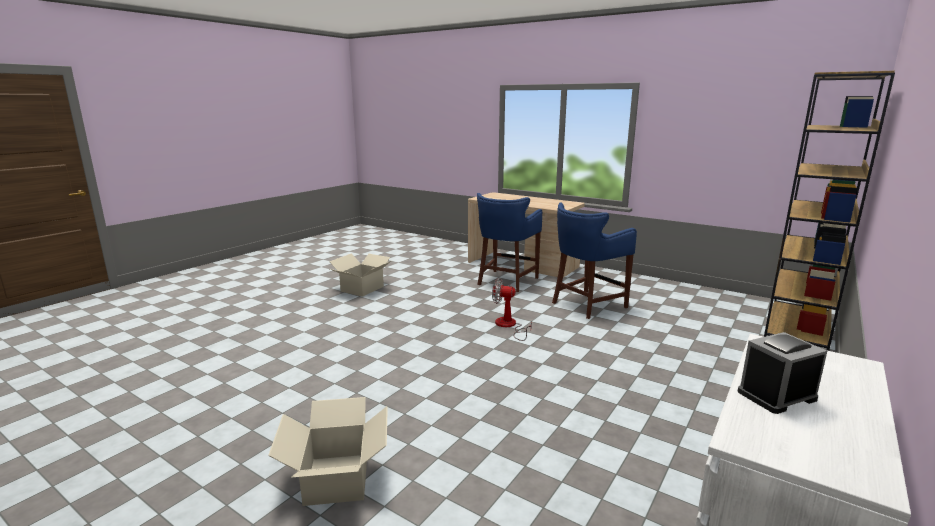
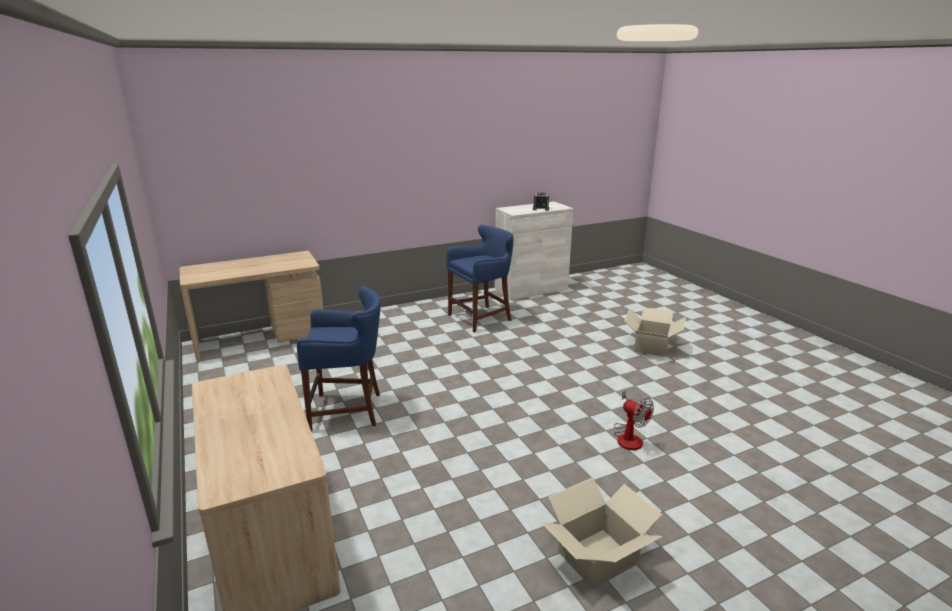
camera: 150 degrees left, 5 degrees up
(506, 281) = (364, 489): blue stool -> blue stool (482, 318)
(509, 326) = (462, 409): fan -> fan (629, 437)
(798, 330) = (261, 338): brown bookcase -> beige desk

